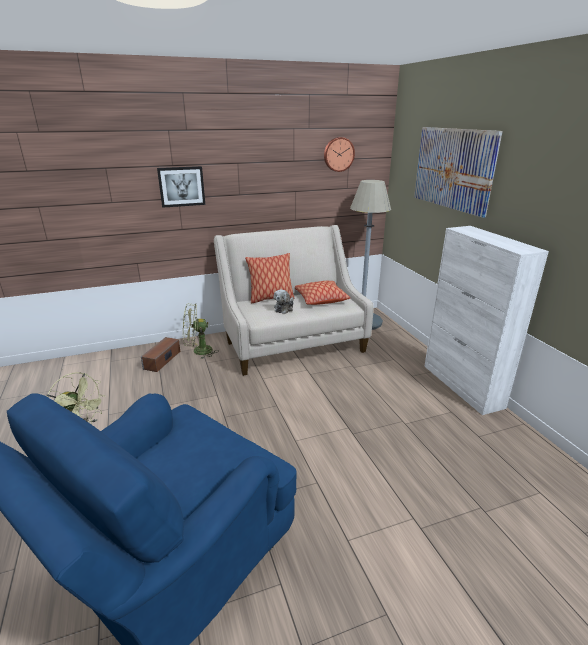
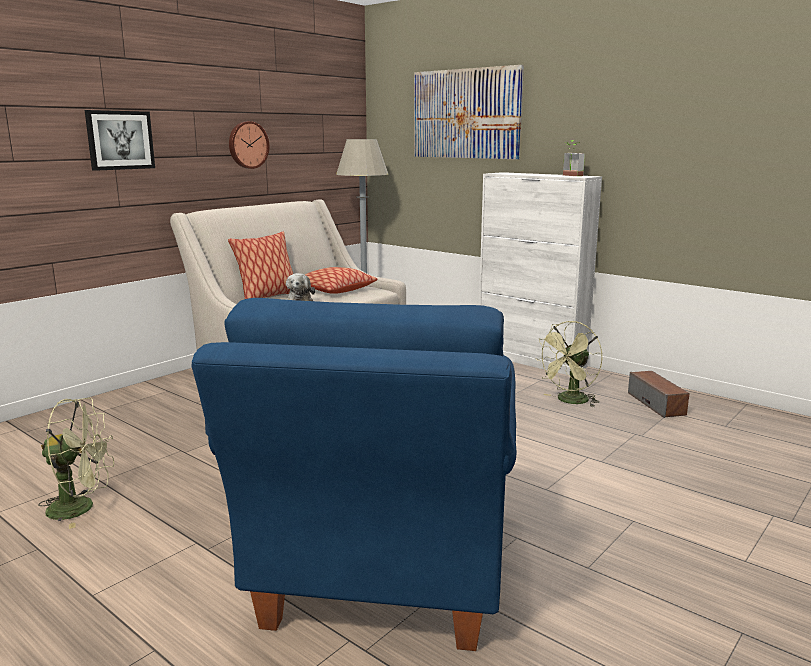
camera: 30 degrees left, 10 degrees down
(162, 360) = (119, 413): speaker -> speaker (656, 404)
(198, 351) = (168, 395): green fan -> green fan (569, 401)
(338, 154) = (311, 107): wall clock -> wall clock (247, 145)
(515, 246) = (570, 175): none -> potted plant

